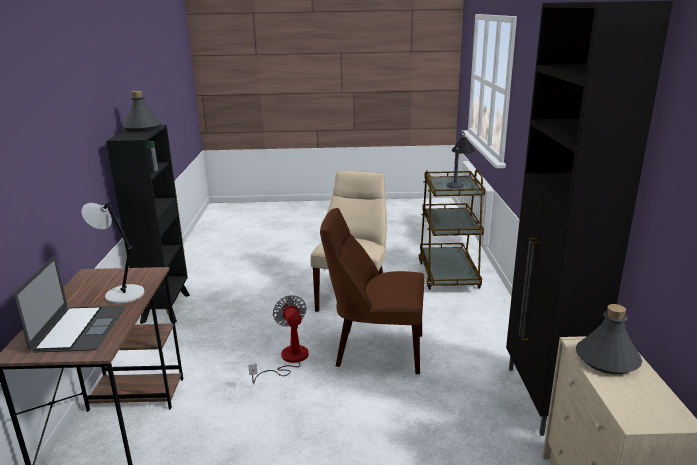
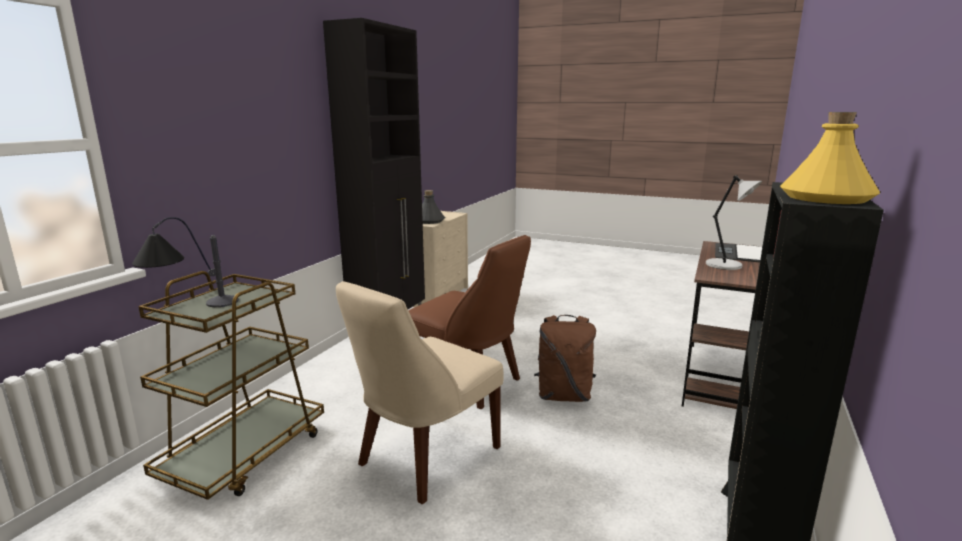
camera: 155 degrees left, 5 degrees down
(142, 128) = (826, 198): grey bottle -> yellow bottle
(288, 360) = (564, 395): fan -> brown backpack

